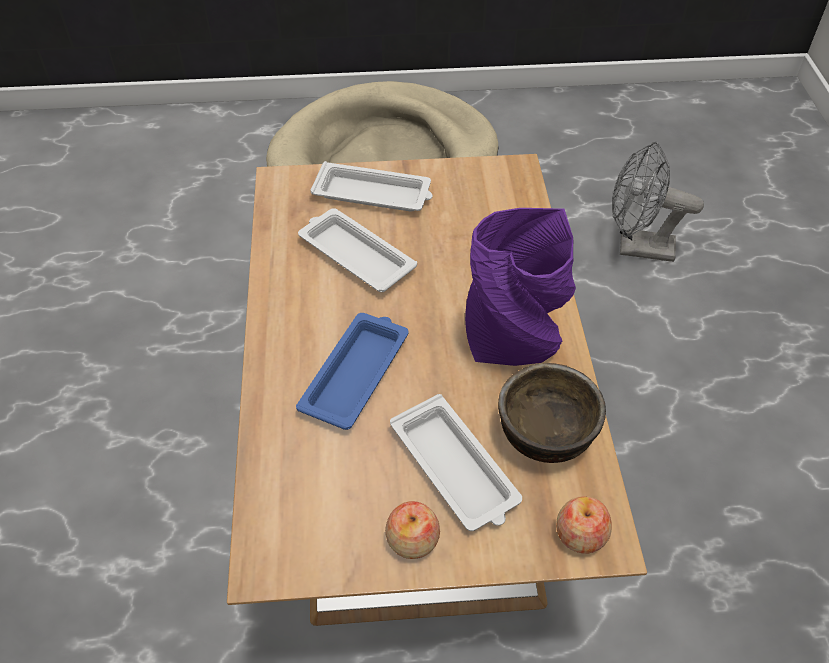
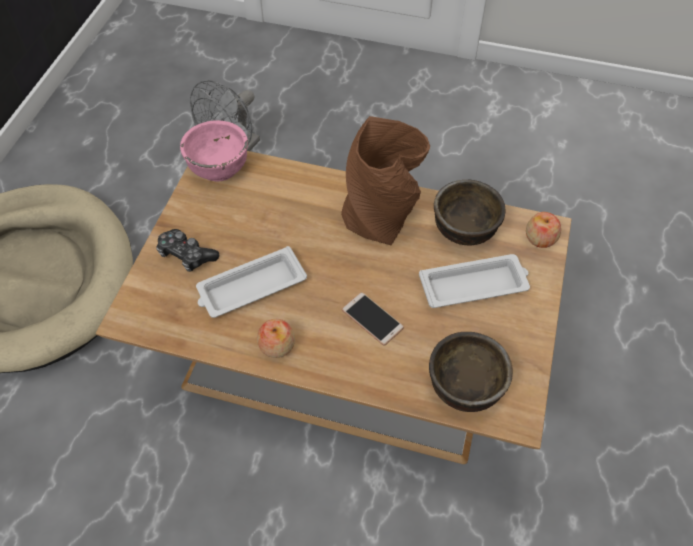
camera: 70 degrees left, 5 degrees up
(291, 494) = (465, 387): none -> brown bowl
(356, 373) = (372, 319): blue tray -> phone
(374, 194) = (186, 255): white tray -> game controller
(412, 540) = (521, 325): apple -> apple (277, 346)
(505, 178) = (218, 168): none -> pink bowl
(514, 341) = (381, 218): purple vase -> brown vase

